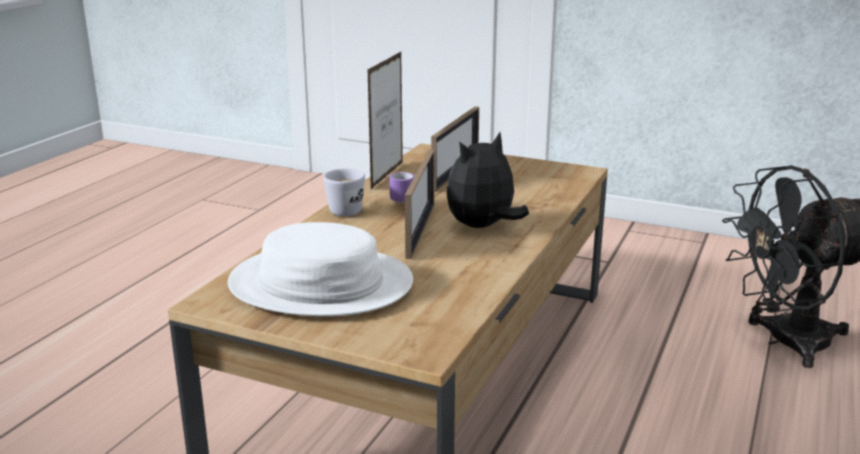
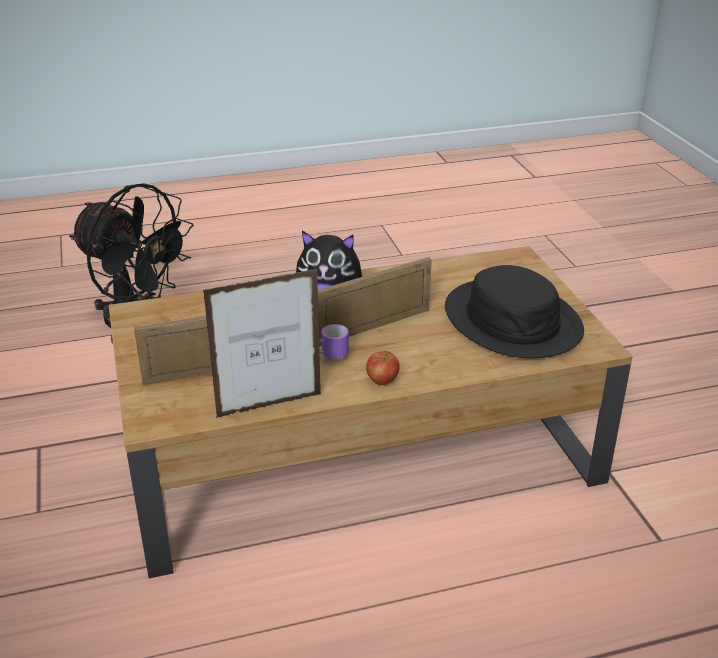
camera: 130 degrees left, 10 degrees up
(320, 284) = (512, 320): white hat -> black hat
(347, 209) = (382, 380): white mug -> apple

